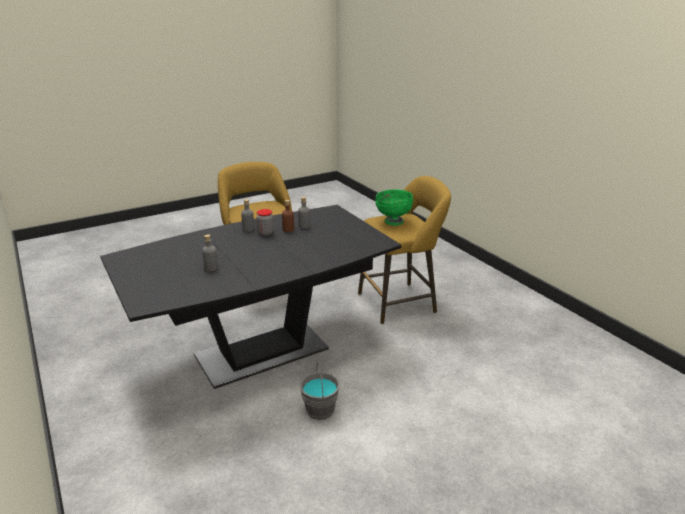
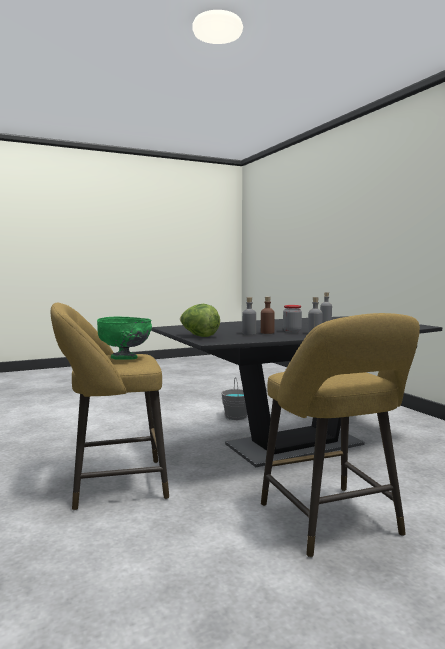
camera: 175 degrees left, 20 degrees down
(344, 219) = (198, 336): none -> lettuce

